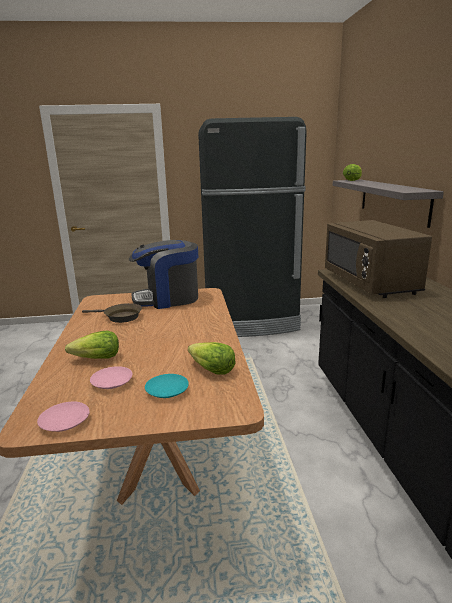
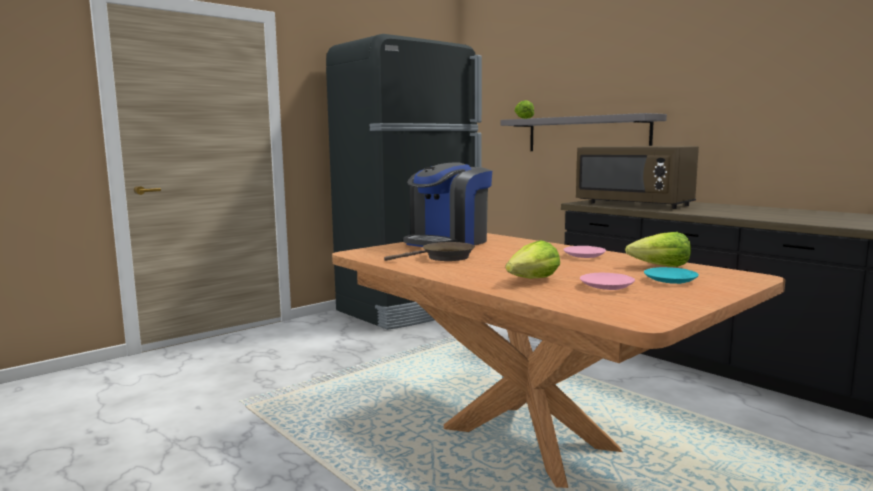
camera: 35 degrees left, 10 degrees down
(65, 422) = (658, 309): pink plate -> pink plate (584, 256)

